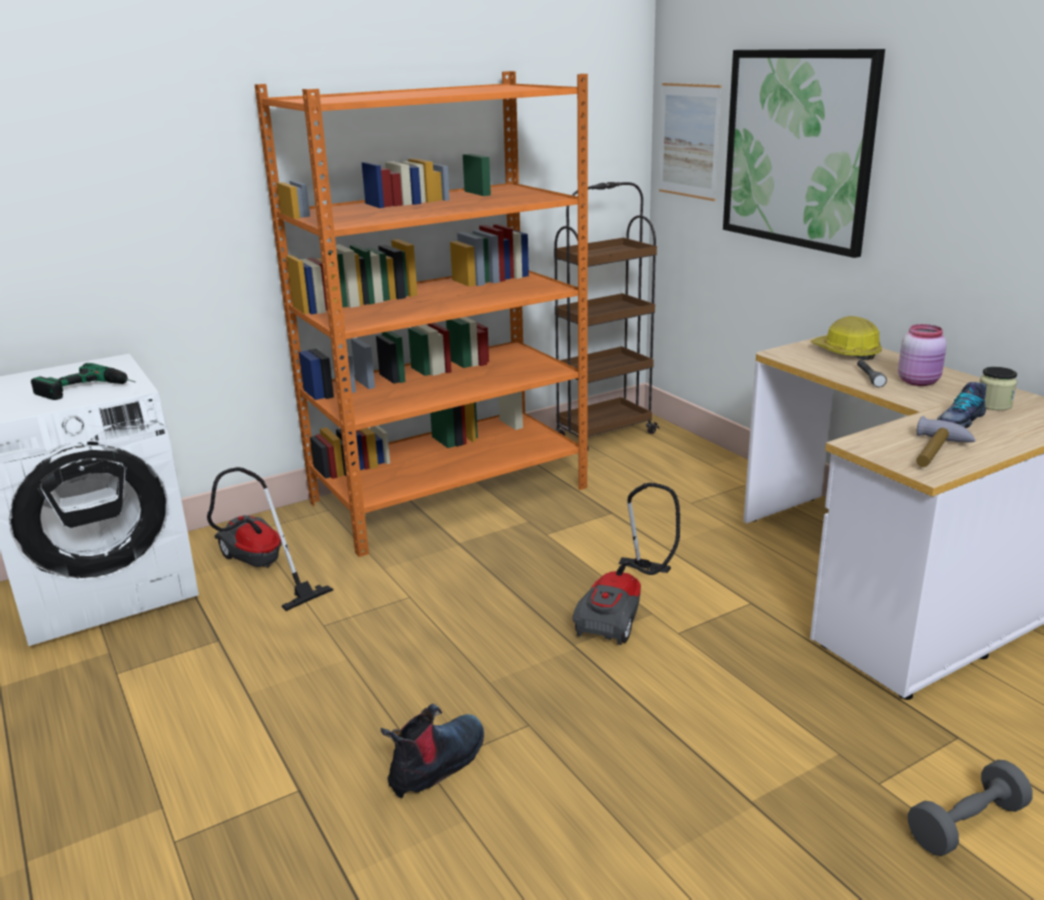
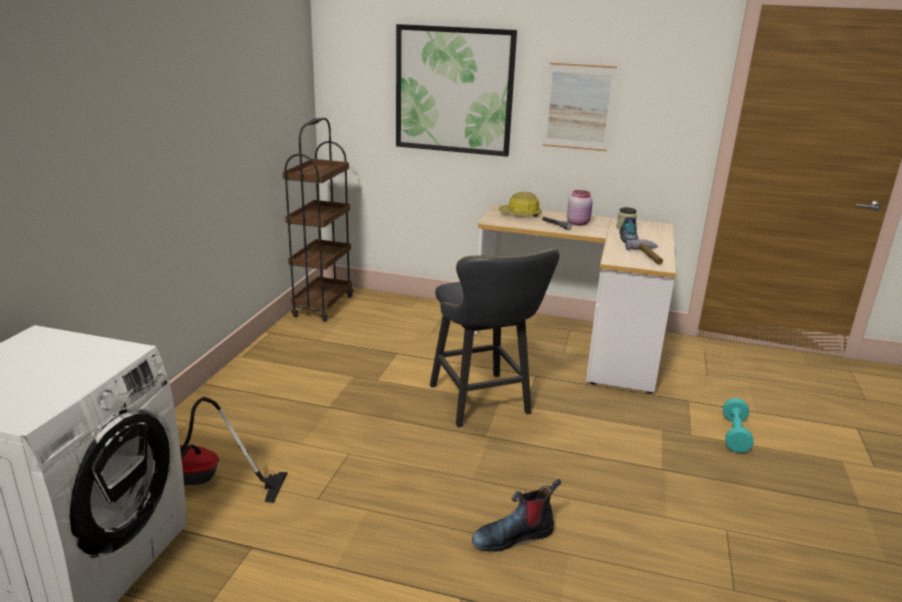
camera: 45 degrees left, 0 degrees up
(89, 390) = (78, 364): power drill -> none
(438, 764) = (513, 536): boot -> boot turned 105 degrees counterclockwise
(450, 495) = (273, 378): orange bookcase -> none
(625, 611) = (484, 406): vacuum cleaner -> grey stool
(689, 141) = (354, 86): picture -> picture (578, 107)
(966, 824) = (735, 435): grey dumbbell -> turquoise dumbbell

